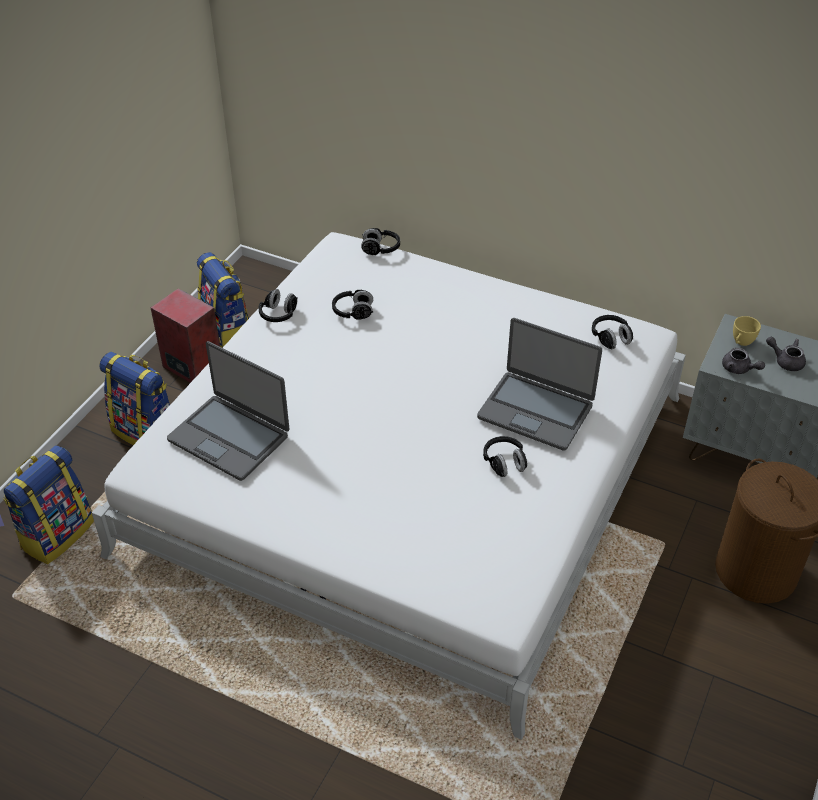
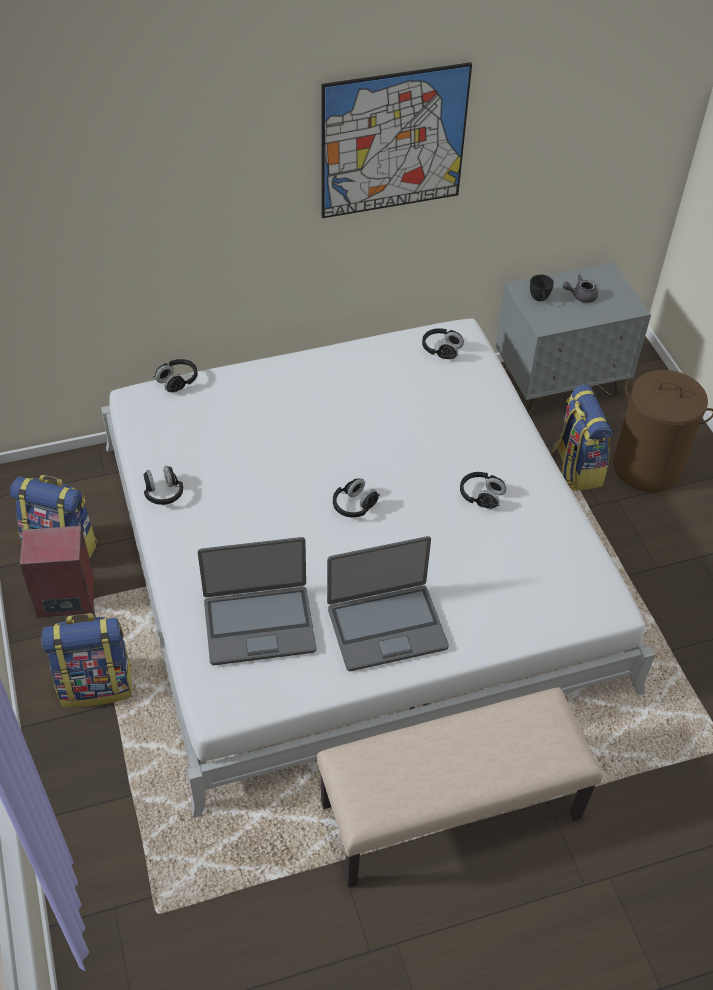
camera: 45 degrees left, 5 degrees up
(57, 534) = (128, 830): backpack -> backpack (576, 467)
(265, 693) = (451, 809): none -> beige bench
(353, 312) = (224, 451): black headphones -> black headphones (354, 506)
(536, 411) = (456, 441): laptop -> laptop (386, 627)
(622, 105) = (393, 142): none -> picture
(739, 369) = (560, 320): grey teapot -> none
(741, 342) = (539, 299): yellow cup -> black cup

